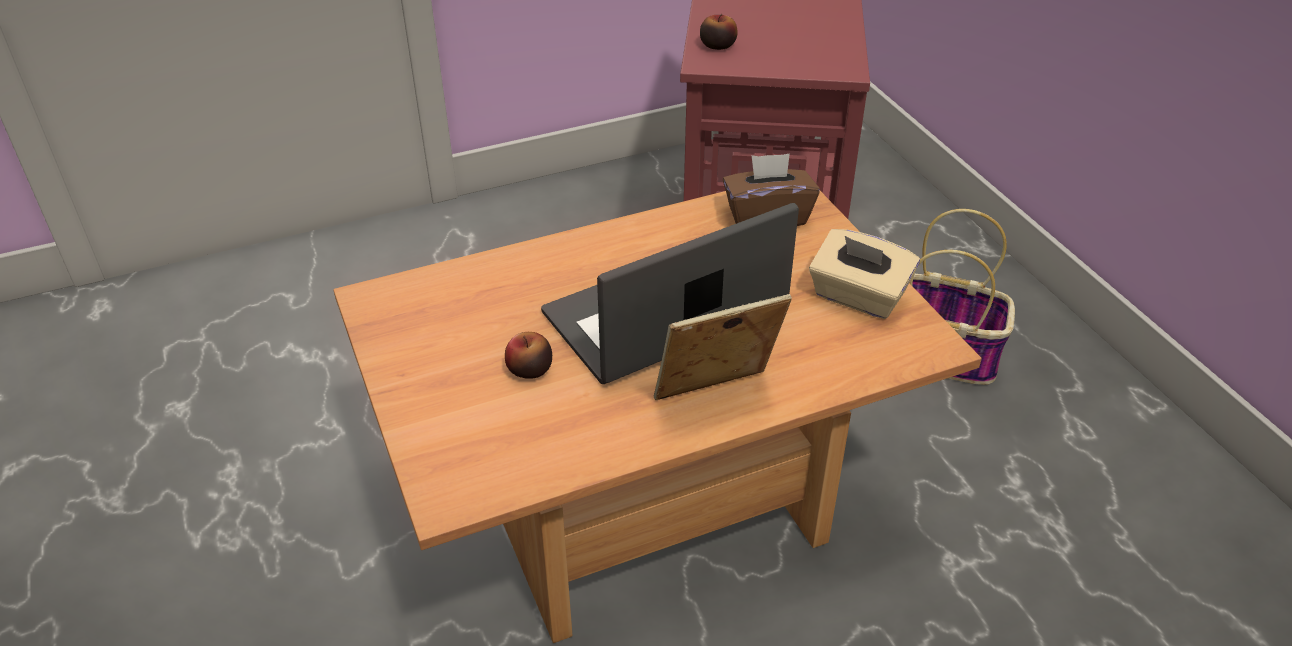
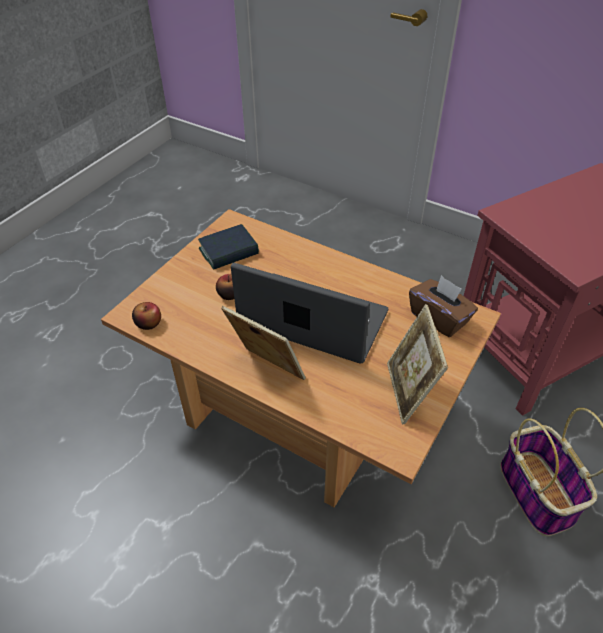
camera: 55 degrees right, 5 degrees up
(435, 331) = (229, 252): none -> book
(717, 45) = (526, 209): apple -> apple (148, 323)
(858, 297) = (409, 392): beige tissue box -> picture frame

